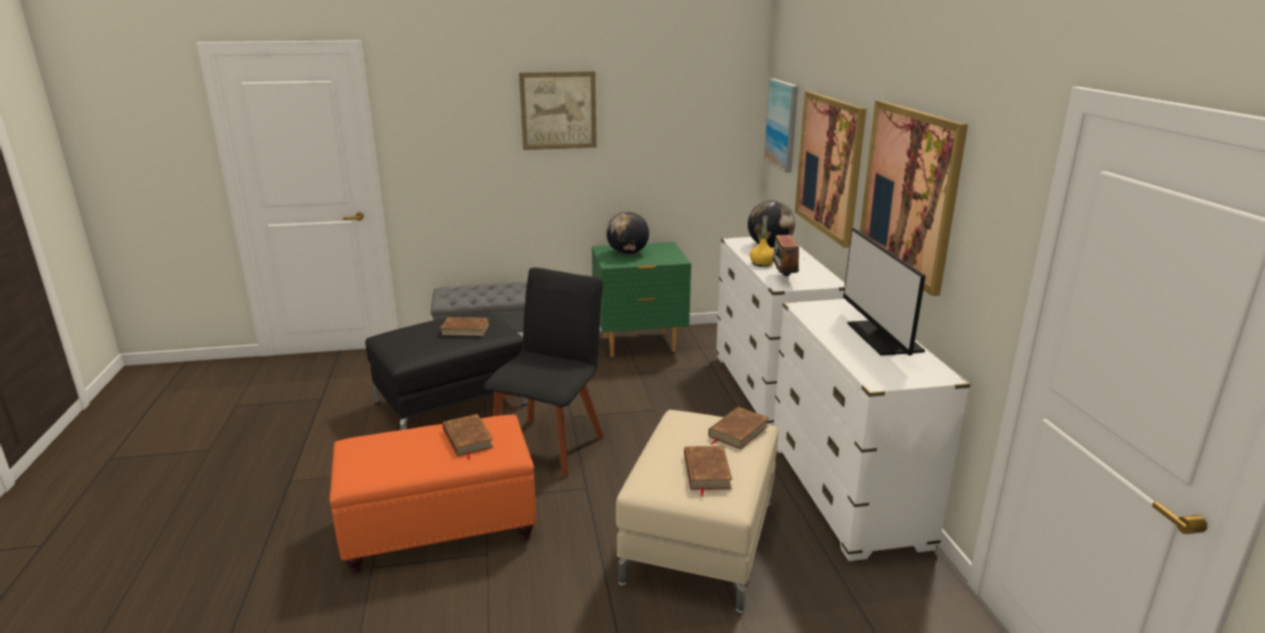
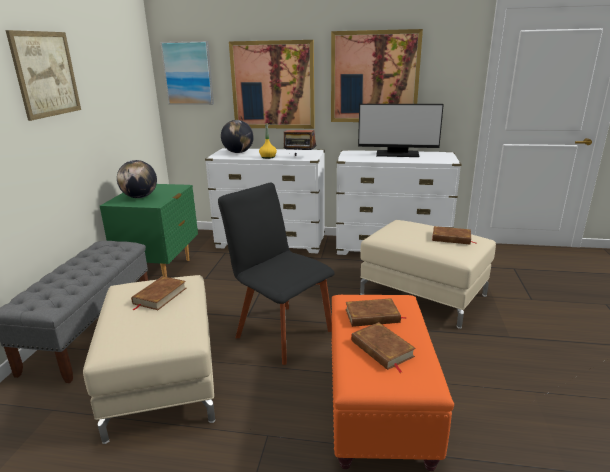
camera: 70 degrees left, 0 degrees up
(451, 403) = (162, 380): black ottoman -> beige ottoman
(738, 431) = (407, 225): brown book -> brown book (382, 349)

